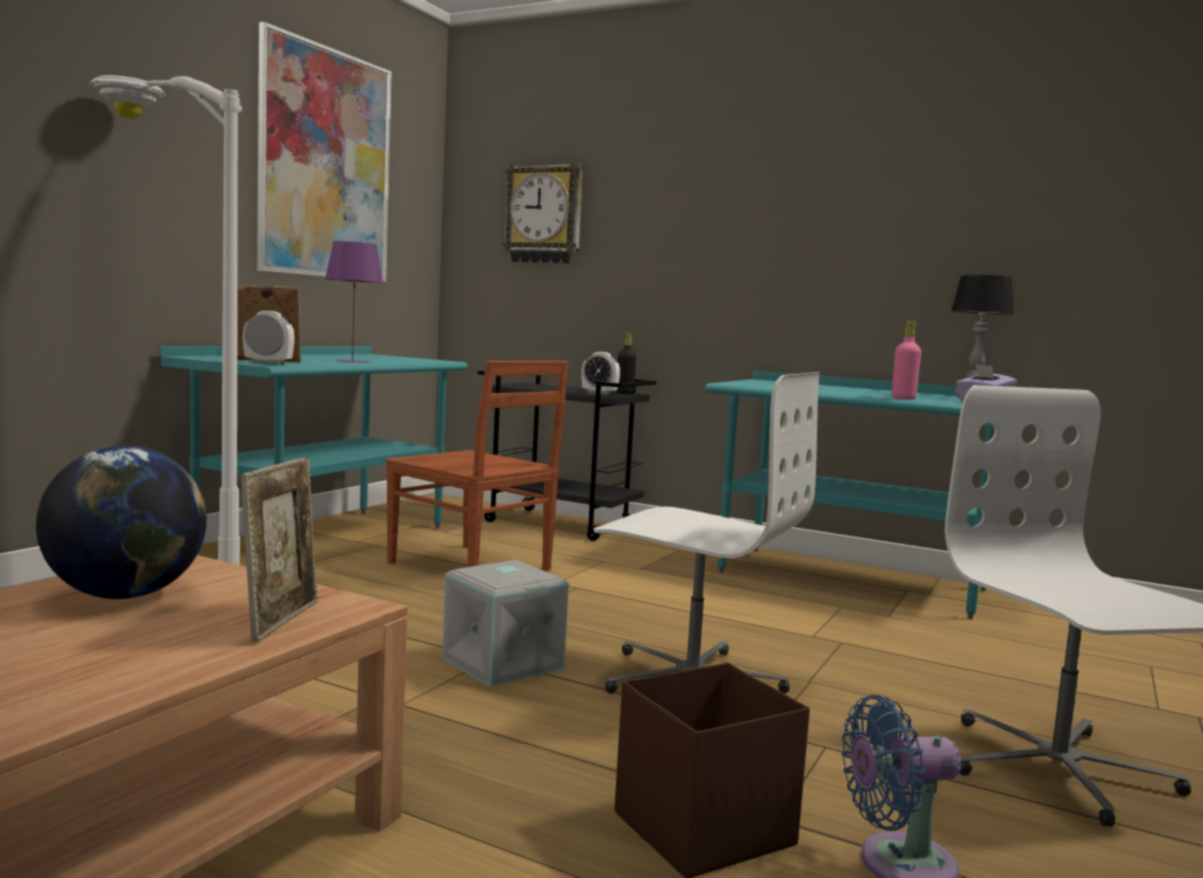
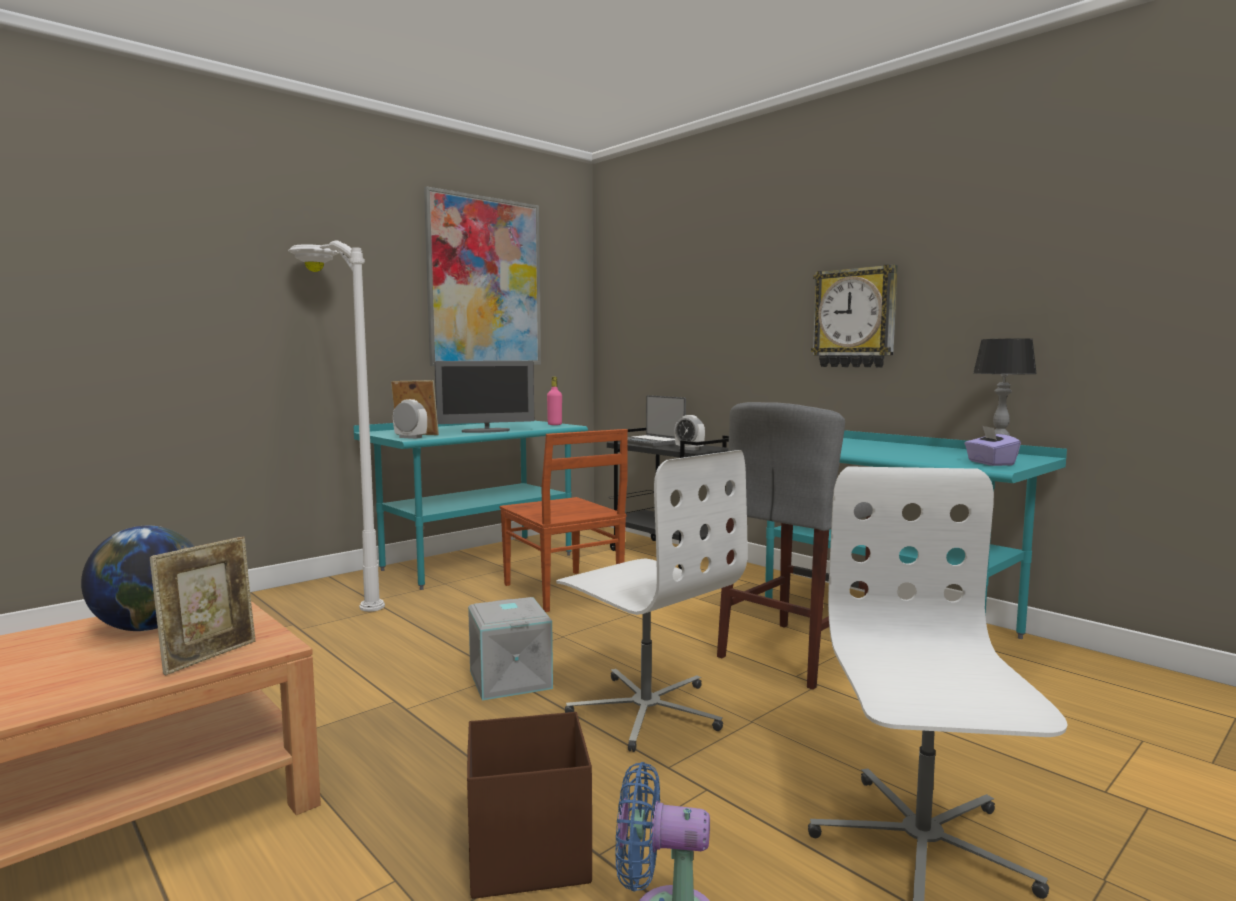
camera: 20 degrees right, 0 degrees up
(352, 361) = (486, 431): purple table lamp -> monitor
(540, 386) = (651, 442): none -> laptop
(544, 214) = (659, 303): wall clock -> wall clock (855, 318)
(625, 393) = (713, 448): black bottle -> none
(793, 615) = (796, 653): none -> grey stool
(903, 399) = (909, 459): pink bottle -> pink bottle (554, 424)

